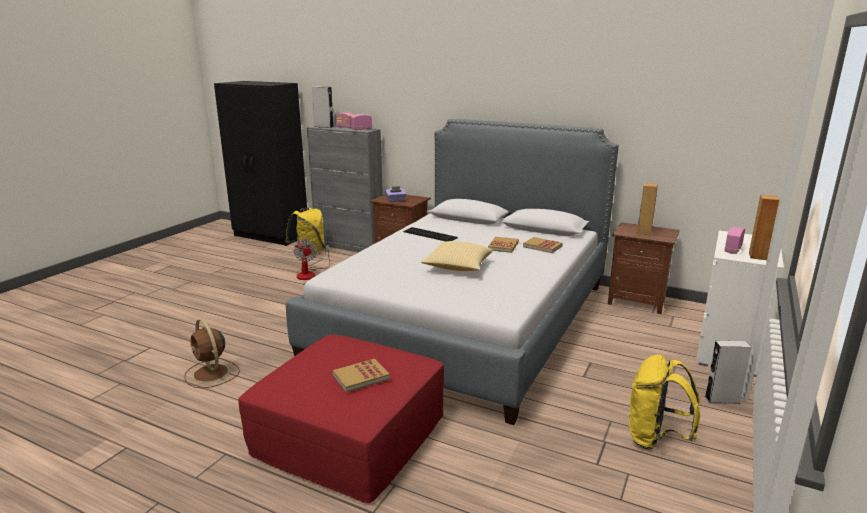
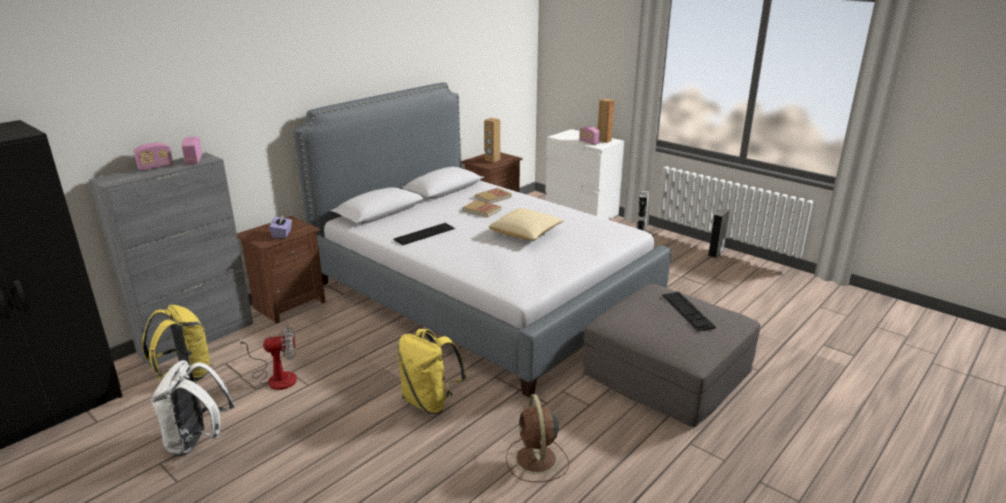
camera: 75 degrees left, 5 degrees up
(211, 374) = (536, 460): brown fan -> brown fan turned 105 degrees clockwise
(244, 270) = (198, 441): none -> white backpack
(324, 126) = (121, 177): grey speaker -> grey speaker (715, 253)
(350, 435) = (666, 373): red ottoman -> grey ottoman
(360, 377) = (687, 311): book -> keyboard
(655, 439) = (680, 261): yellow backpack -> yellow backpack (430, 402)

